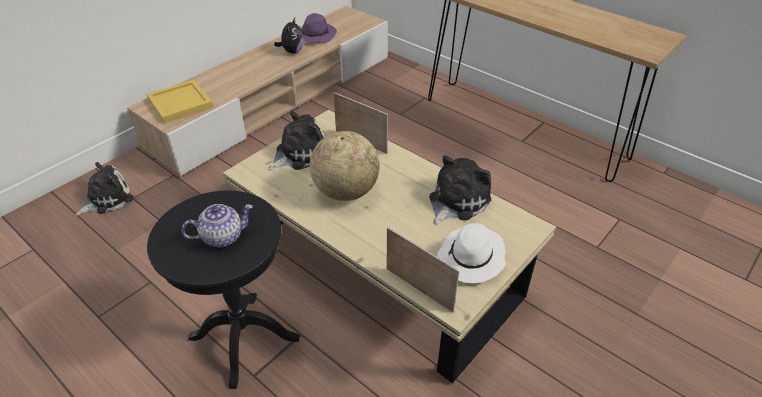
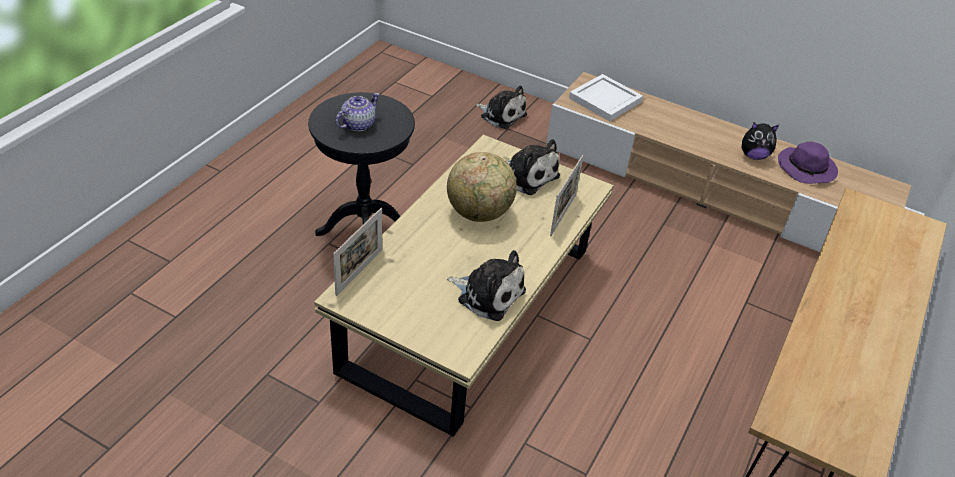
camera: 75 degrees right, 0 degrees up
(180, 104) = (604, 100): yellow tray -> white tray
(221, 237) = (357, 124): teapot -> teapot turned 105 degrees counterclockwise
(471, 258) = (405, 307): white hat -> none

